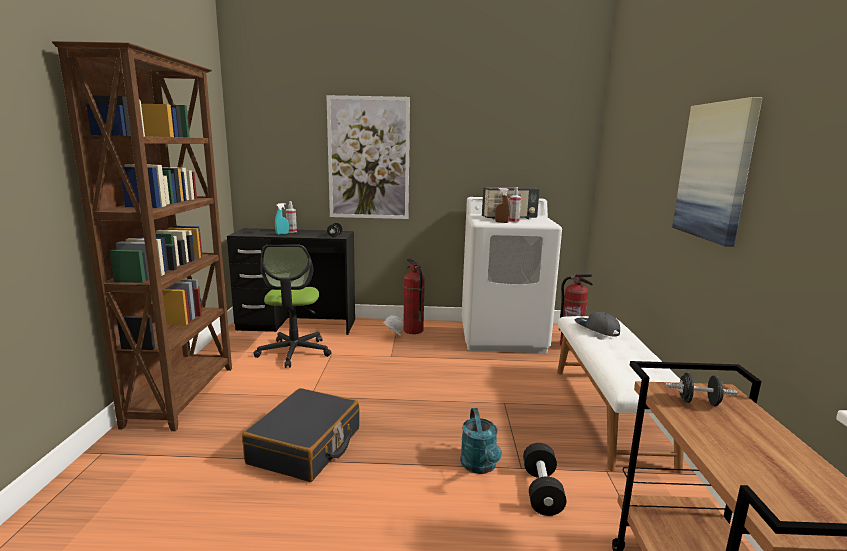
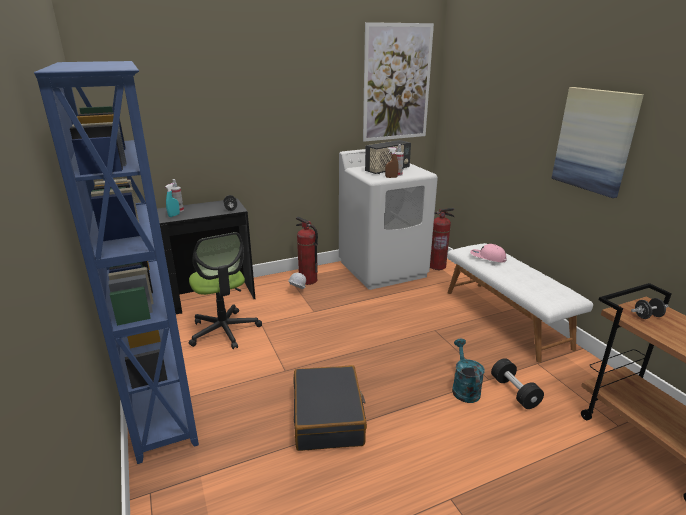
camera: 25 degrees left, 10 degrees up
(184, 395) = (164, 407): brown bookcase -> blue bookcase
(368, 158) = (245, 124): picture -> picture (397, 83)
(480, 467) = (464, 388): turquoise watering can -> turquoise watering can turned 150 degrees counterclockwise
(596, 329) = (487, 257): grey cap -> pink cap

